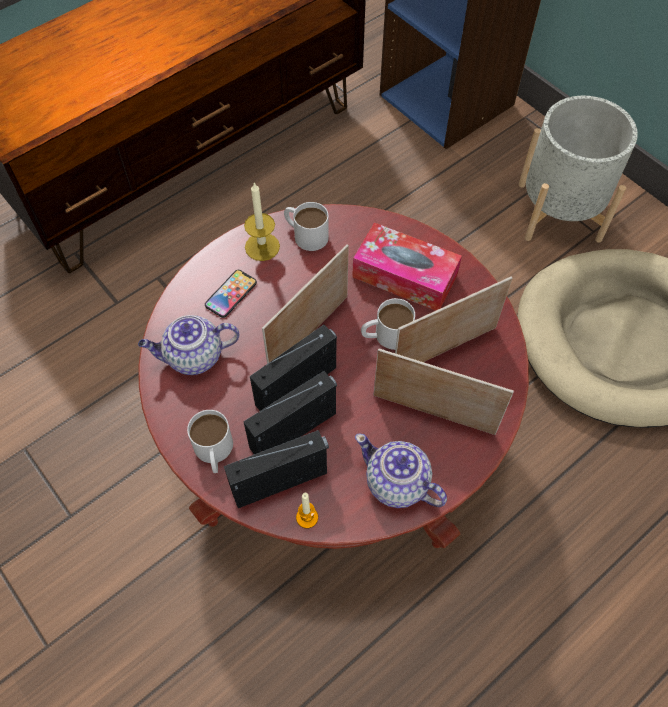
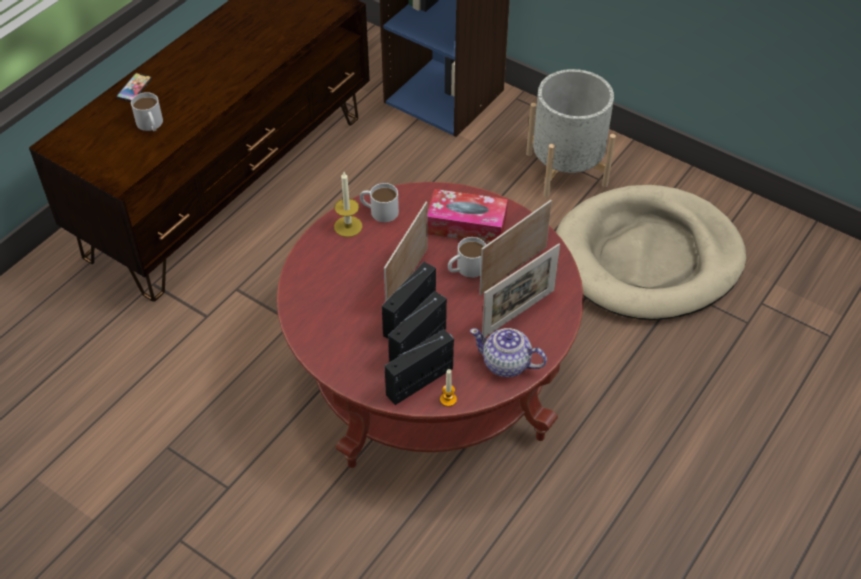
camera: 15 degrees left, 10 degrees down
(193, 357) = (323, 314): teapot -> none
(214, 452) = (363, 373): white mug -> white mug (151, 125)
(231, 294) = (336, 264): phone -> phone (134, 88)
(433, 414) = (518, 313): picture frame -> picture frame turned 135 degrees clockwise

